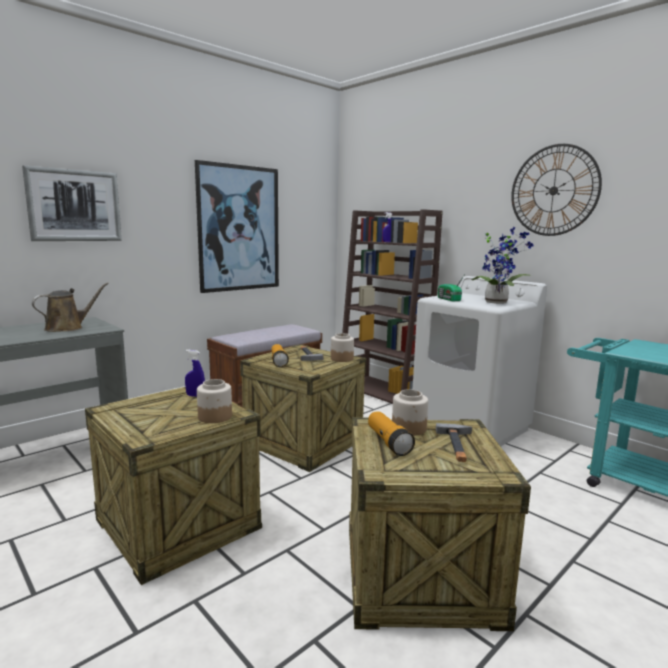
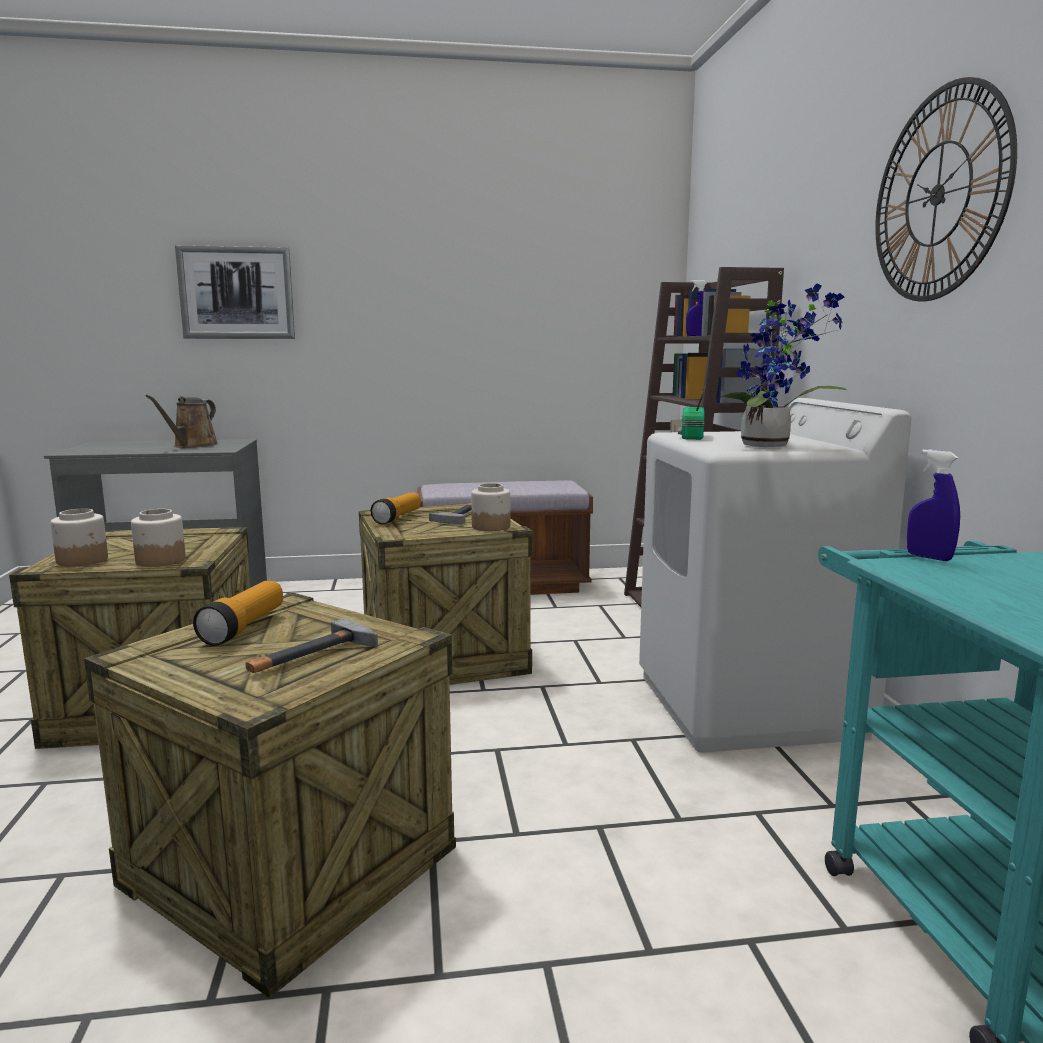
camera: 35 degrees right, 0 degrees up
(68, 328) = (192, 446): brown watering can -> brown watering can turned 120 degrees clockwise
(195, 396) = (207, 538): blue spray bottle -> blue spray bottle (929, 557)
(239, 228) = (480, 321): picture -> none
(409, 428) = (321, 621): jar -> jar (83, 560)

